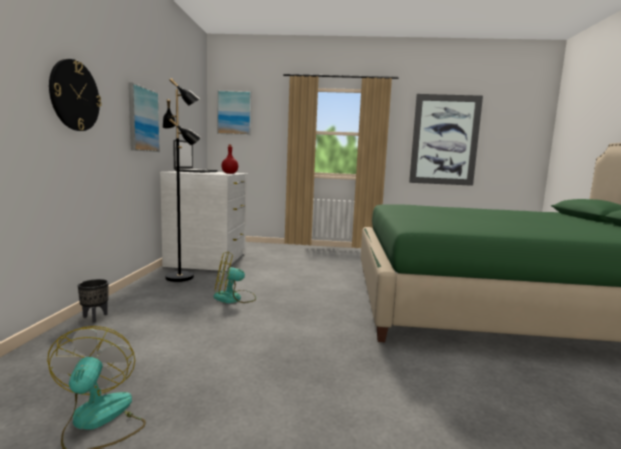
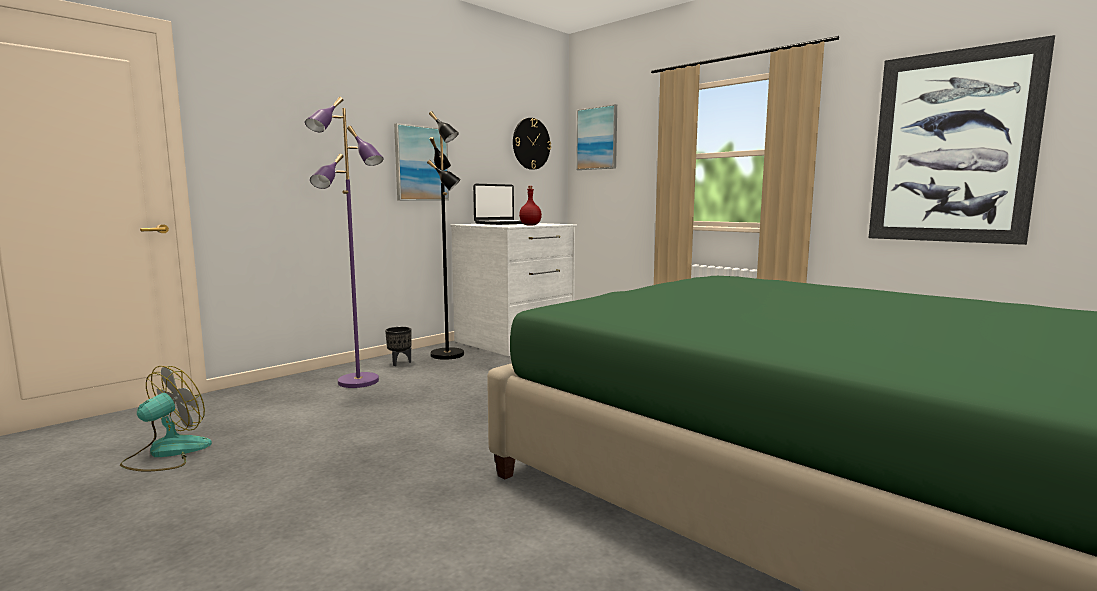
camera: 40 degrees right, 0 degrees up
(75, 95) = (307, 148): wall clock -> wall clock (531, 143)
(94, 317) = (310, 377): black planter -> black planter (399, 362)
(151, 311) = (358, 382): none -> purple floor lamp
(234, 298) = (452, 387): fan -> none

